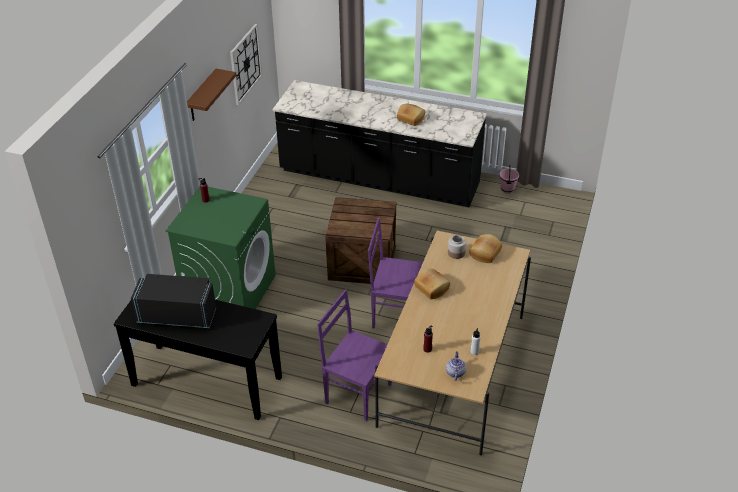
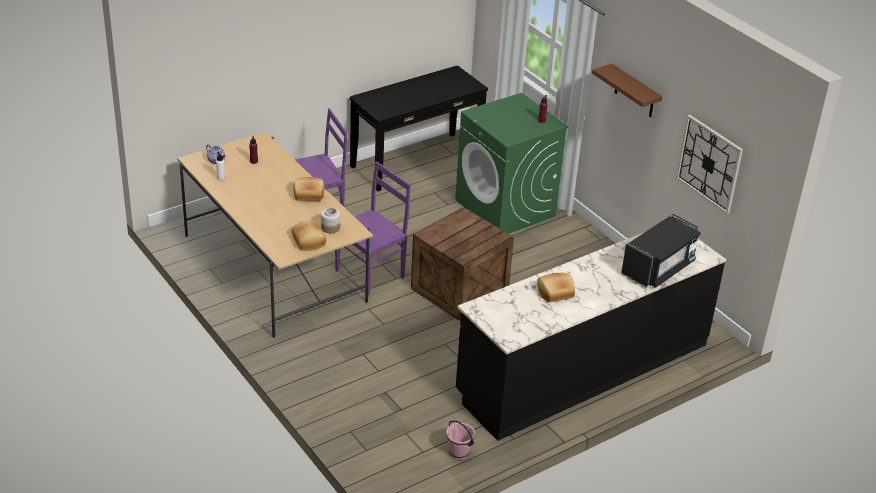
camera: 125 degrees right, 5 degrees down
(178, 315) = (432, 87): black microwave -> black microwave (658, 268)

